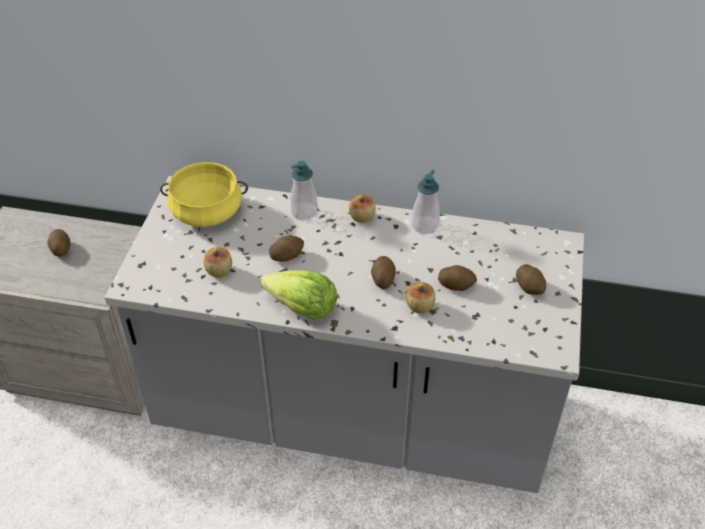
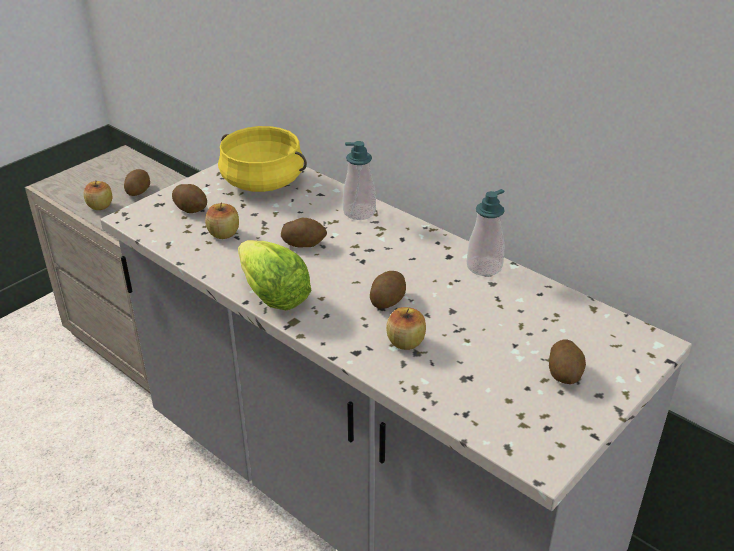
camera: 30 degrees right, 10 degrees down
(362, 217) = (417, 236): apple -> apple (100, 206)
(456, 285) = (470, 337): potato -> potato (191, 209)

